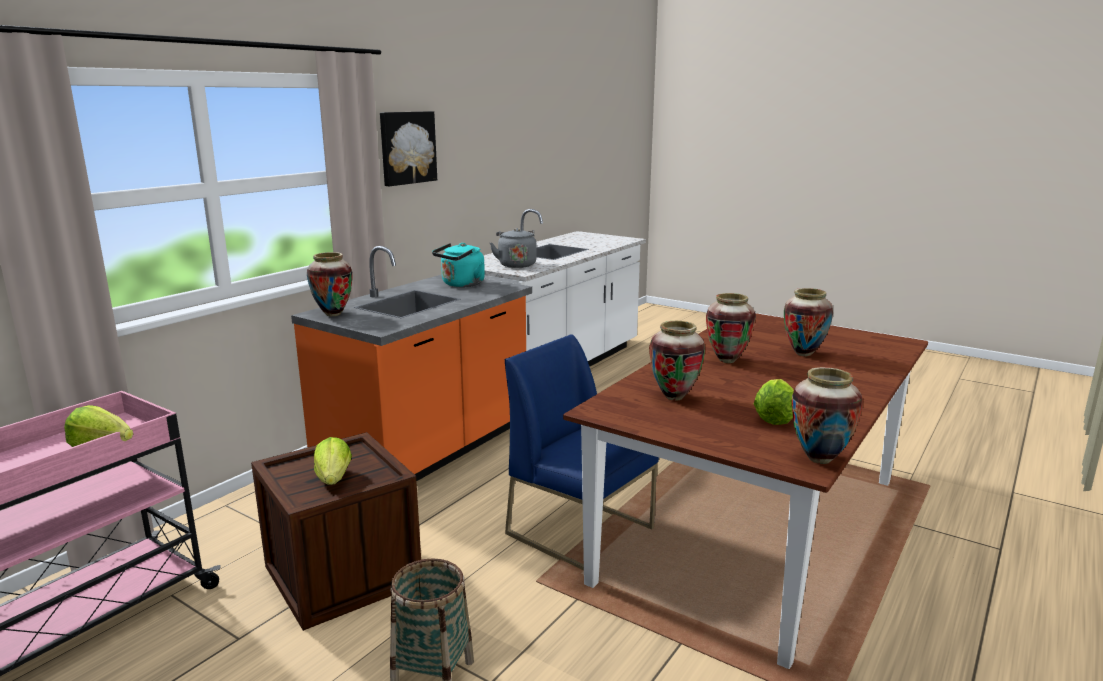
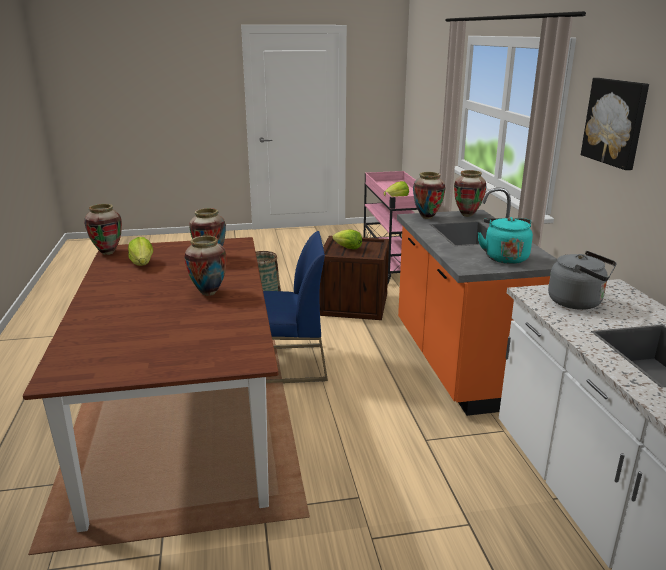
camera: 135 degrees right, 5 degrees up
(803, 354) = (154, 321): vase -> vase (427, 217)

